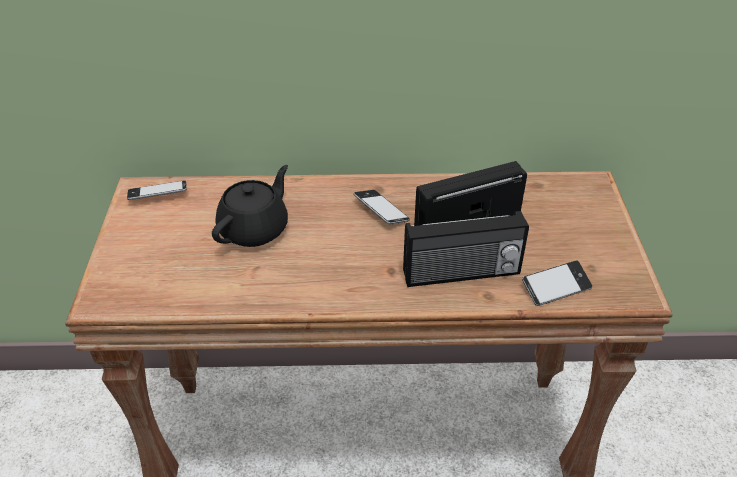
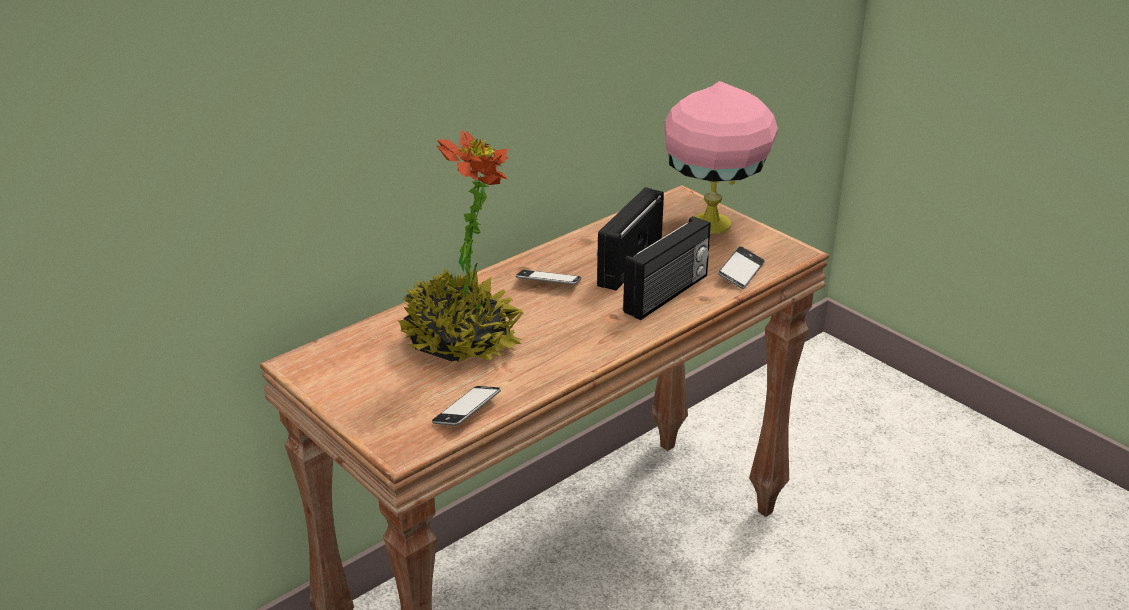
camera: 40 degrees left, 10 degrees down
(158, 194) = (326, 357): phone -> phone (467, 411)
(255, 229) = (461, 340): black teapot -> potted plant
(591, 224) = (713, 224): none -> pink table lamp

